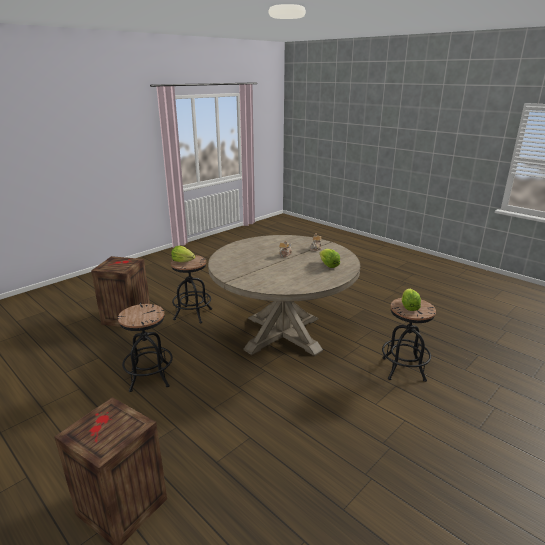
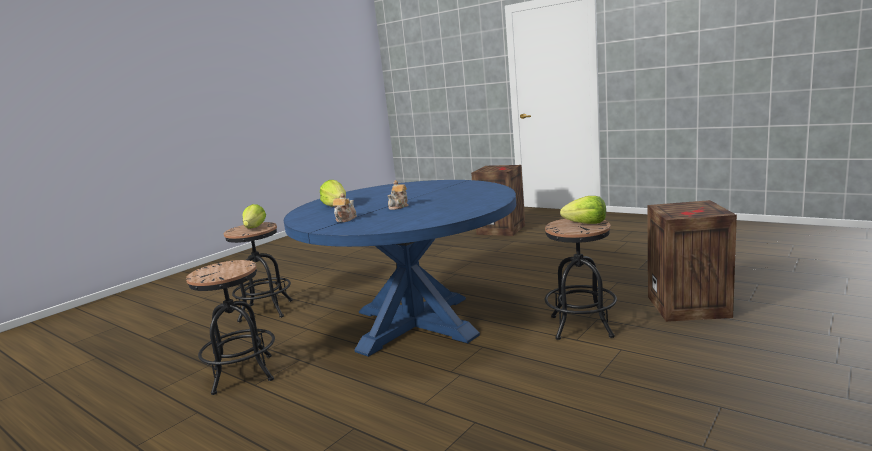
camera: 175 degrees right, 10 degrees down
(150, 377) = (554, 266): black stool -> black stool (243, 374)
(283, 333) = (415, 323): beige dining table -> blue dining table

